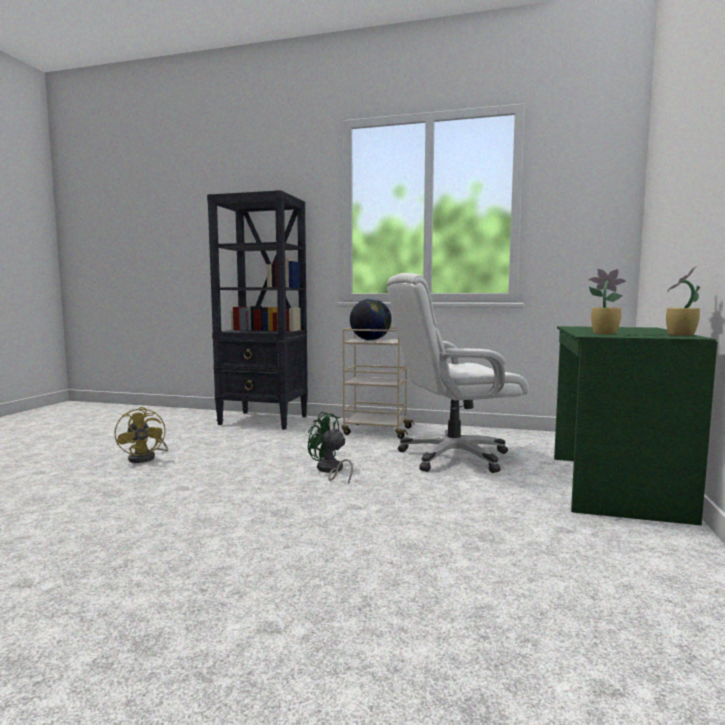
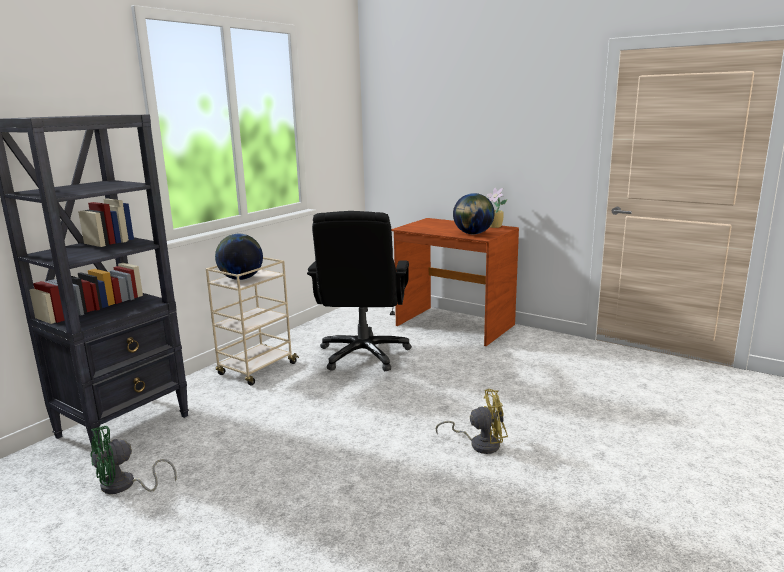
camera: 70 degrees left, 10 degrees up
(146, 457) = (206, 519): yellow fan -> yellow fan (479, 444)
(330, 470) = (356, 407): green fan -> green fan (124, 486)
(452, 457) = (364, 354): white office chair -> black office chair
(603, 333) = (473, 234): potted plant -> globe
(612, 486) = (454, 325): green desk -> brown desk

